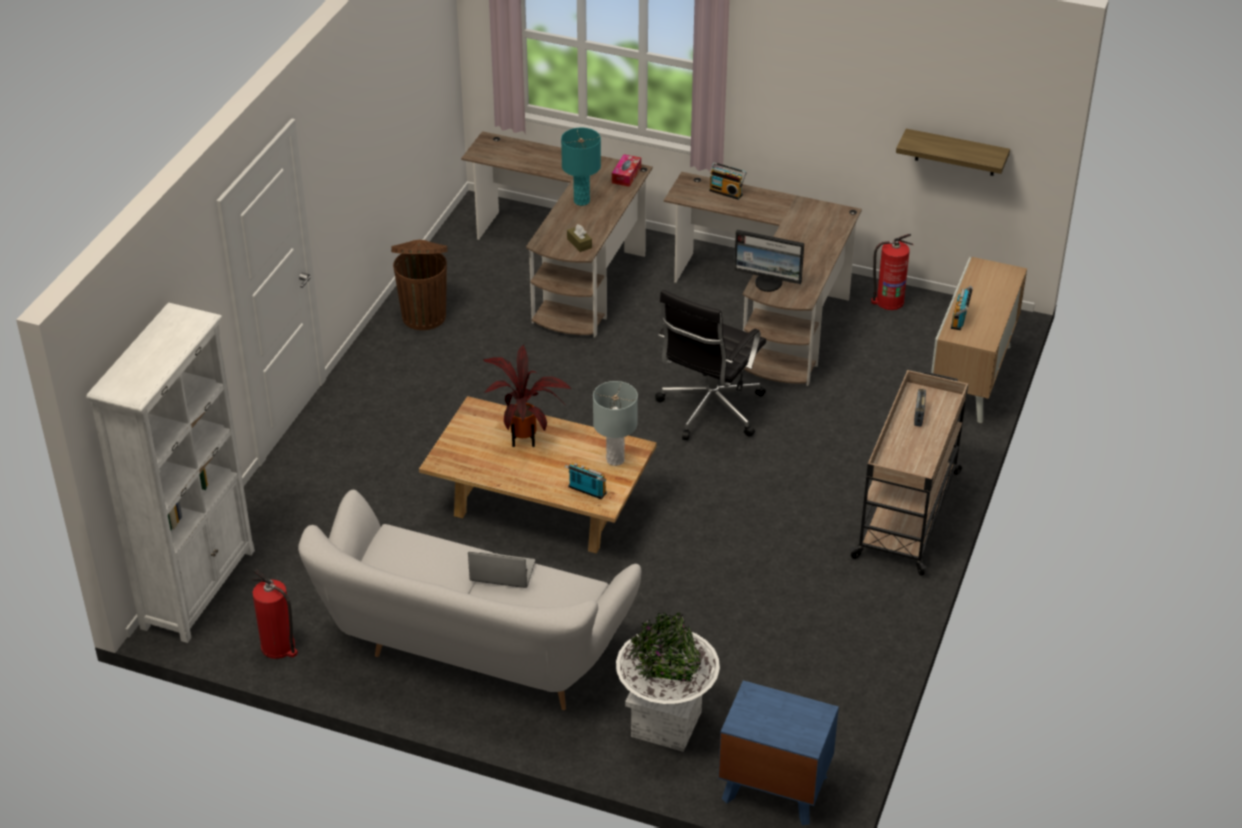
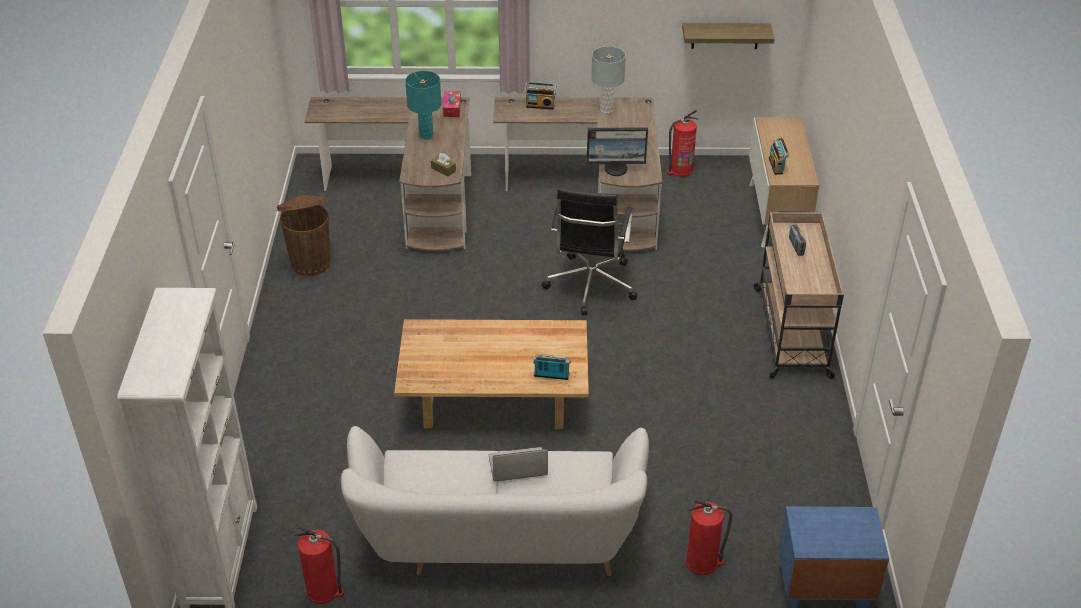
camera: 20 degrees left, 0 degrees up
(525, 437) = (474, 343): potted plant -> none
(615, 460) = (561, 343): grey table lamp -> grey table lamp (607, 110)
(666, 724) = (702, 563): white planter -> fire extinguisher

